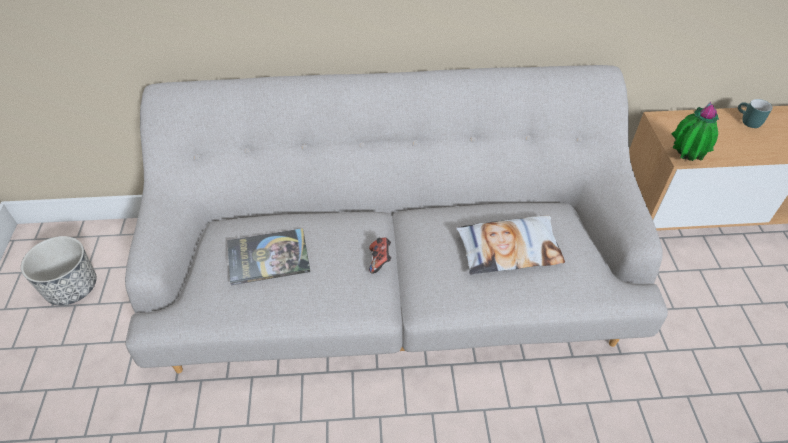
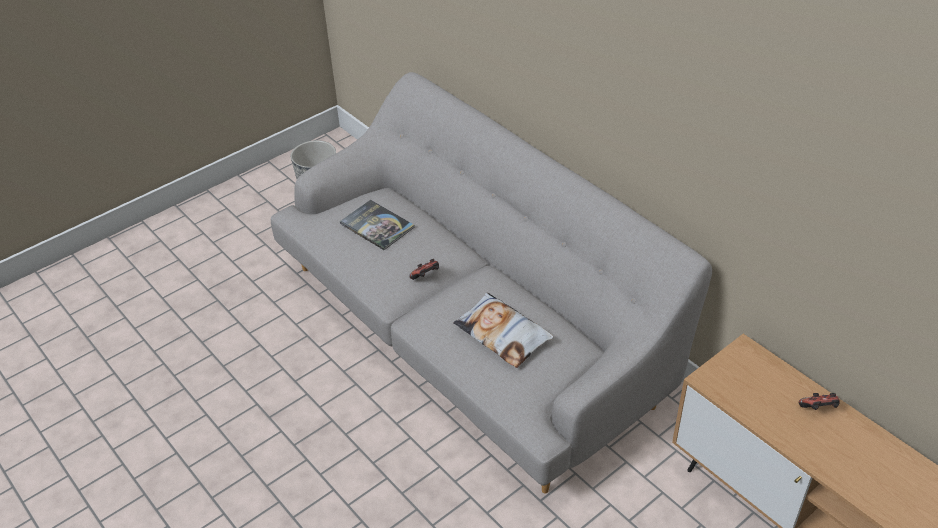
camera: 55 degrees right, 5 degrees down
(683, 160) = (699, 382): potted plant -> none
(747, 122) = (818, 409): turquoise mug -> game controller

